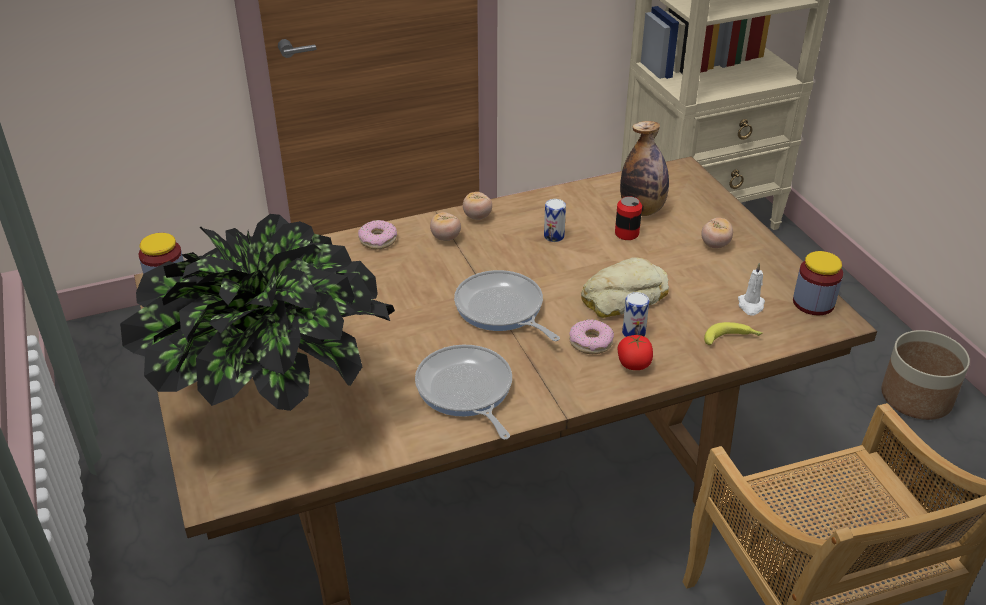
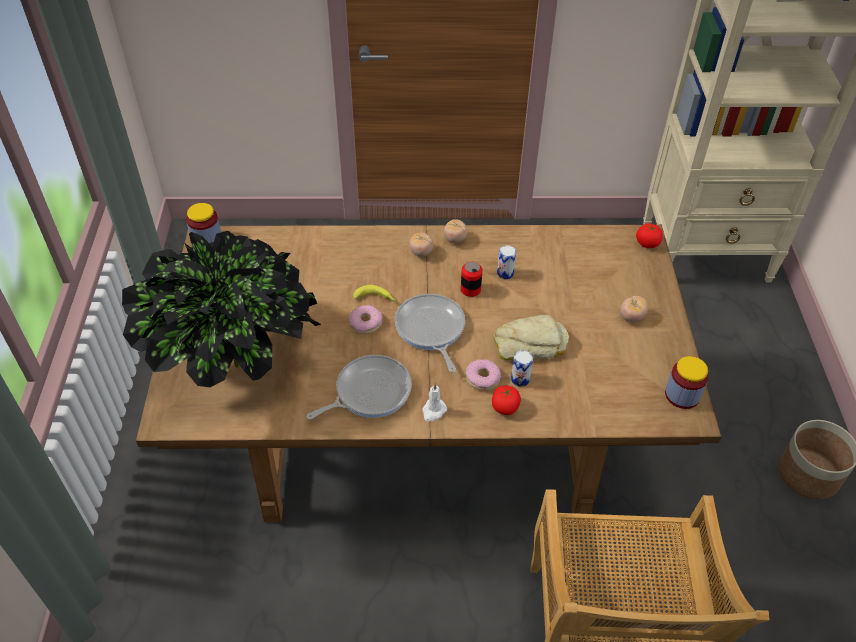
camera: 20 degrees right, 10 degrees up
(378, 240) = (370, 241): donut -> donut (366, 323)
(466, 391) = (369, 392): frying pan -> frying pan turned 60 degrees clockwise
(626, 233) = (564, 286): can -> can (470, 289)
(642, 210) = (589, 267): bottle -> none
(688, 175) = (647, 243): none -> tomato
(732, 339) = (595, 408): banana -> banana (376, 299)
(751, 305) = (628, 382): white candle -> white candle (433, 411)

